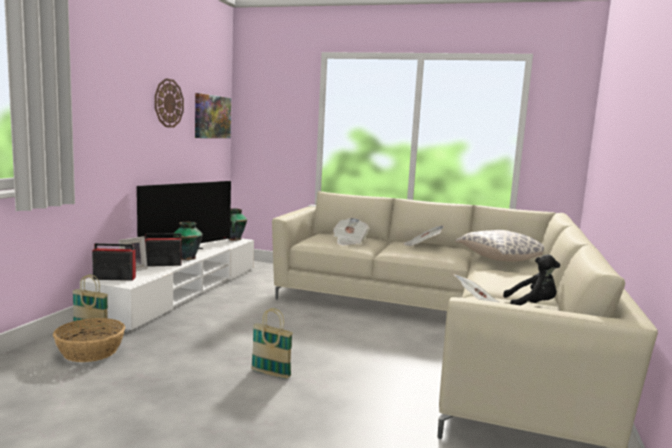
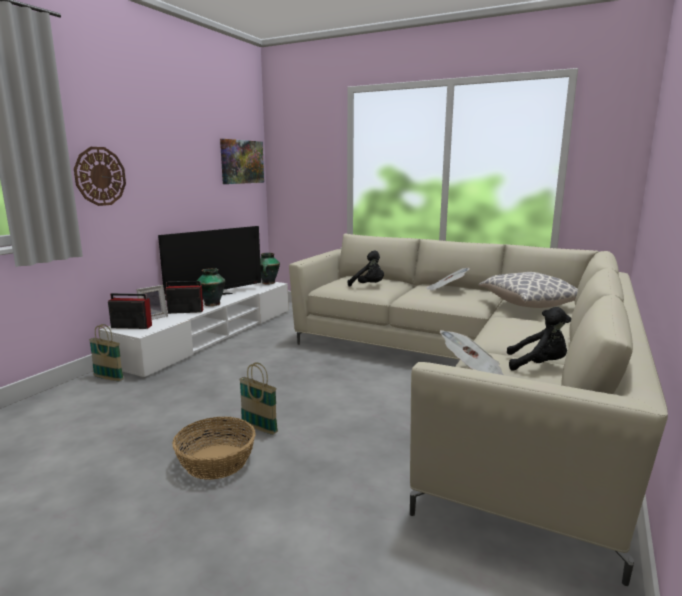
camera: 10 degrees right, 5 degrees up
(91, 352) = (99, 399): basket -> basket (217, 462)
(168, 103) = (189, 151): wall clock -> wall clock (100, 176)
(349, 242) = (368, 286): newspaper -> black plush toy

